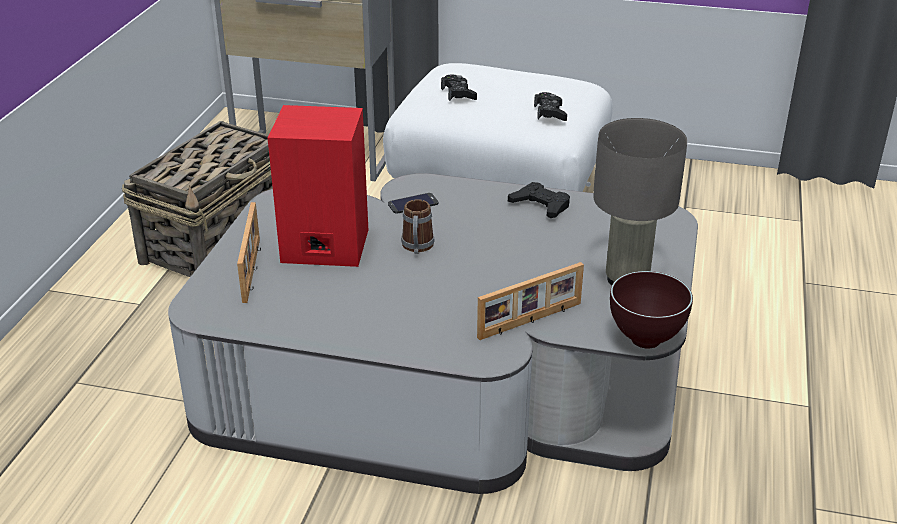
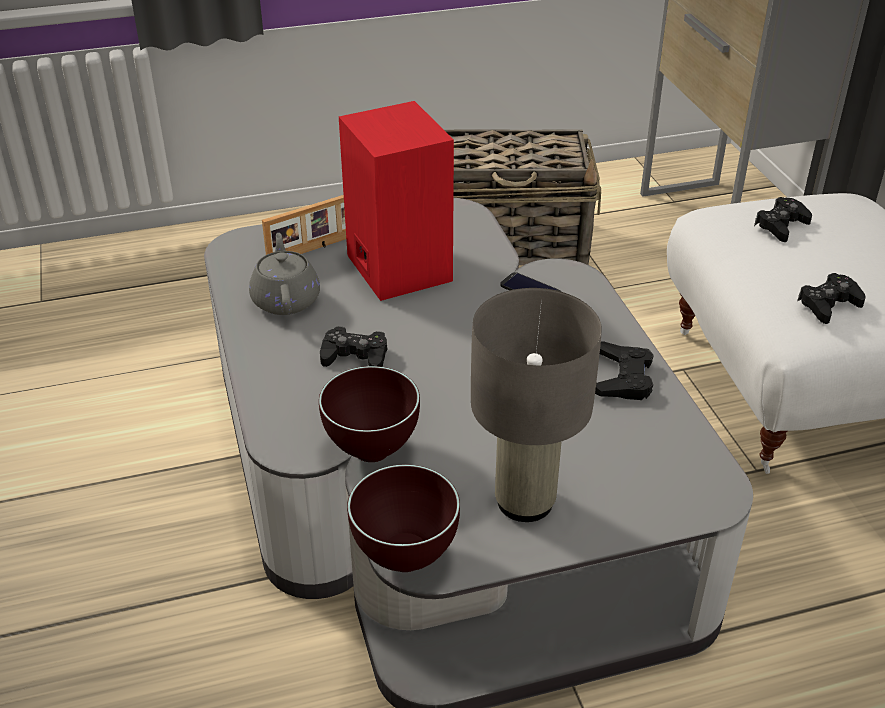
camera: 60 degrees right, 5 degrees up
(307, 308) = (286, 299): none -> grey teapot
(416, 298) = (355, 356): none -> black game controller
(417, 247) = (448, 323): mug -> none
(531, 321) = (374, 451): picture frame -> brown bowl

